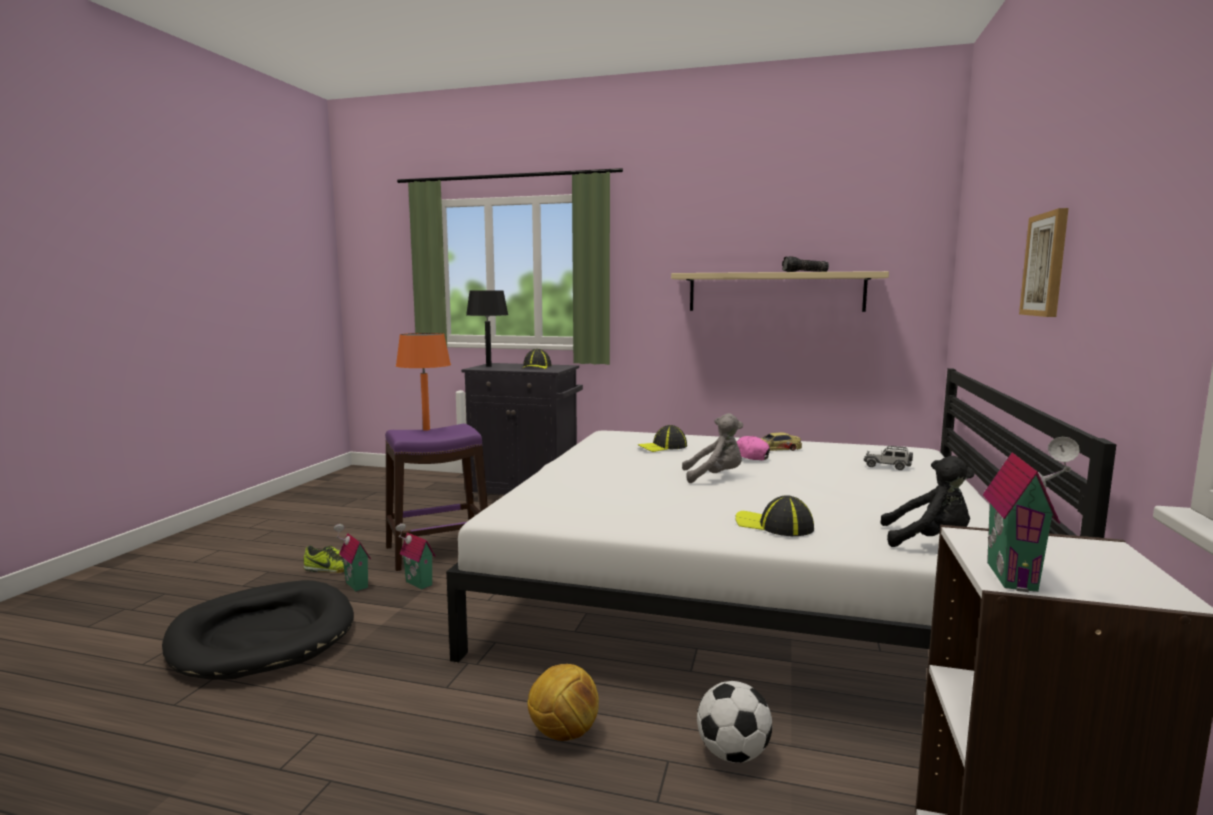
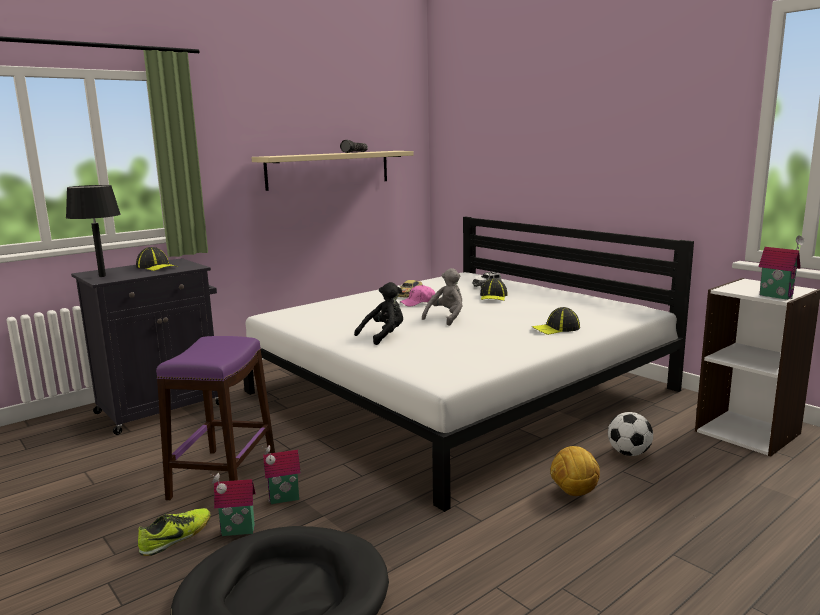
camera: 55 degrees left, 5 degrees up
(426, 429) = (198, 351): orange table lamp -> none
(663, 447) = (351, 312): cap -> cap (493, 296)
(928, 540) = (610, 312): black plush toy -> black plush toy (384, 336)
(1046, 265) = (583, 152): picture -> none

